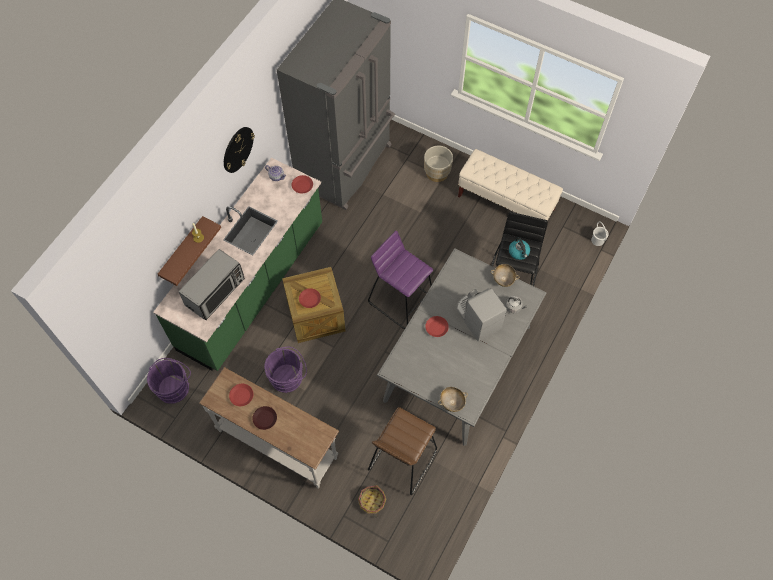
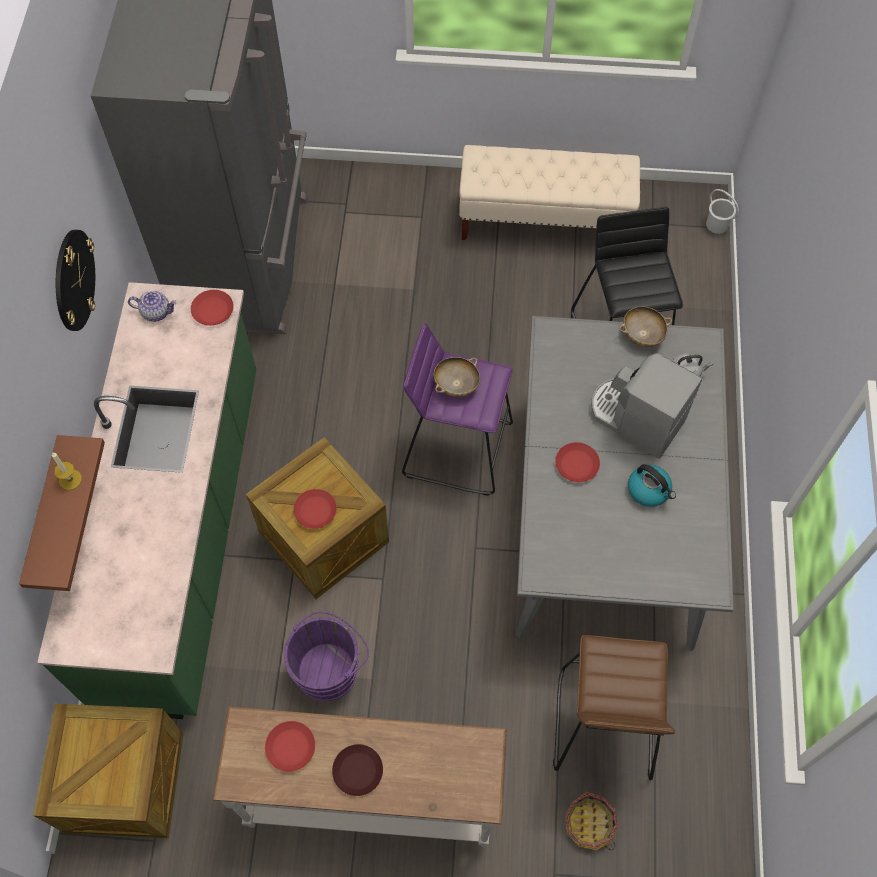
camera: 25 degrees left, 0 degrees up
(174, 387) = (125, 782): purple bucket -> crate
(215, 292) = (144, 570): microwave -> none
(437, 173) = (407, 214): beige planter -> none
(452, 402) = (674, 584): beige bowl -> beige bowl (456, 384)
(519, 252) = (639, 281): kettle -> kettle (649, 490)

